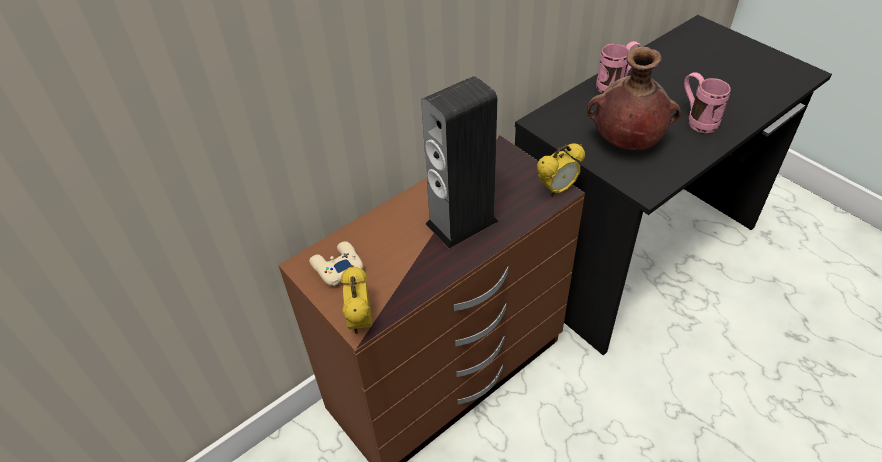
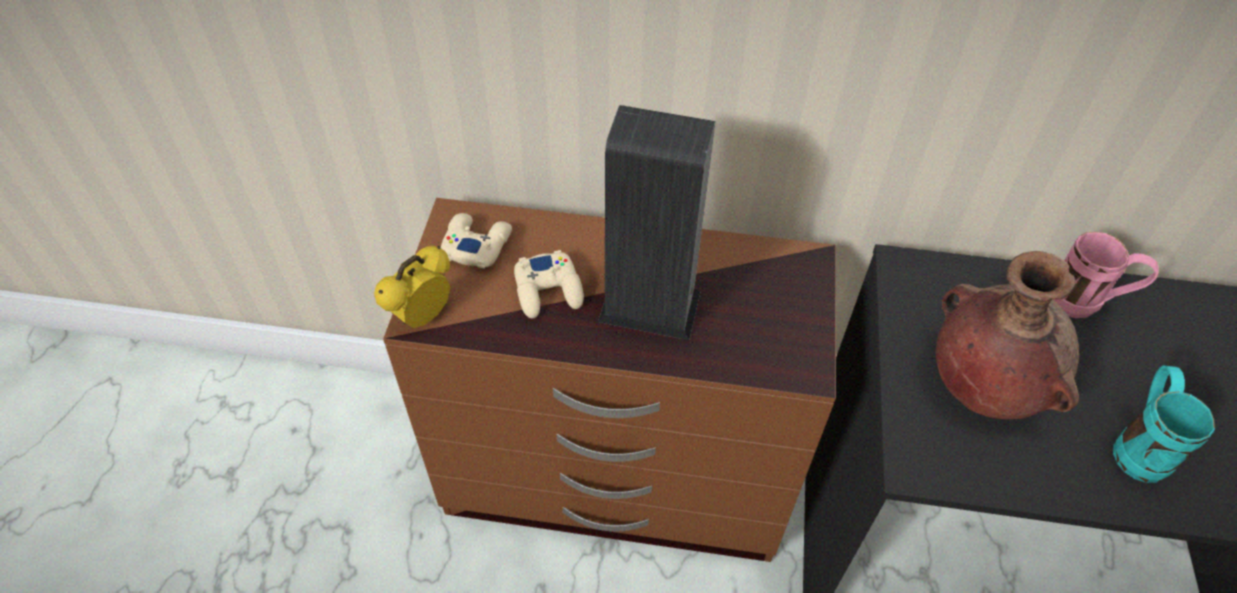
camera: 45 degrees right, 5 degrees up
(405, 255) = (548, 290): none -> beige game controller
(557, 189) = (806, 365): alarm clock -> none
(696, 120) = (1138, 445): pink mug -> turquoise mug

